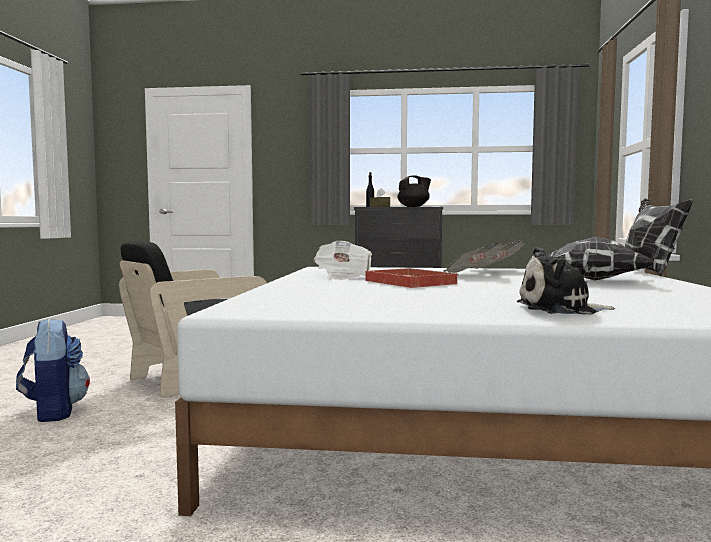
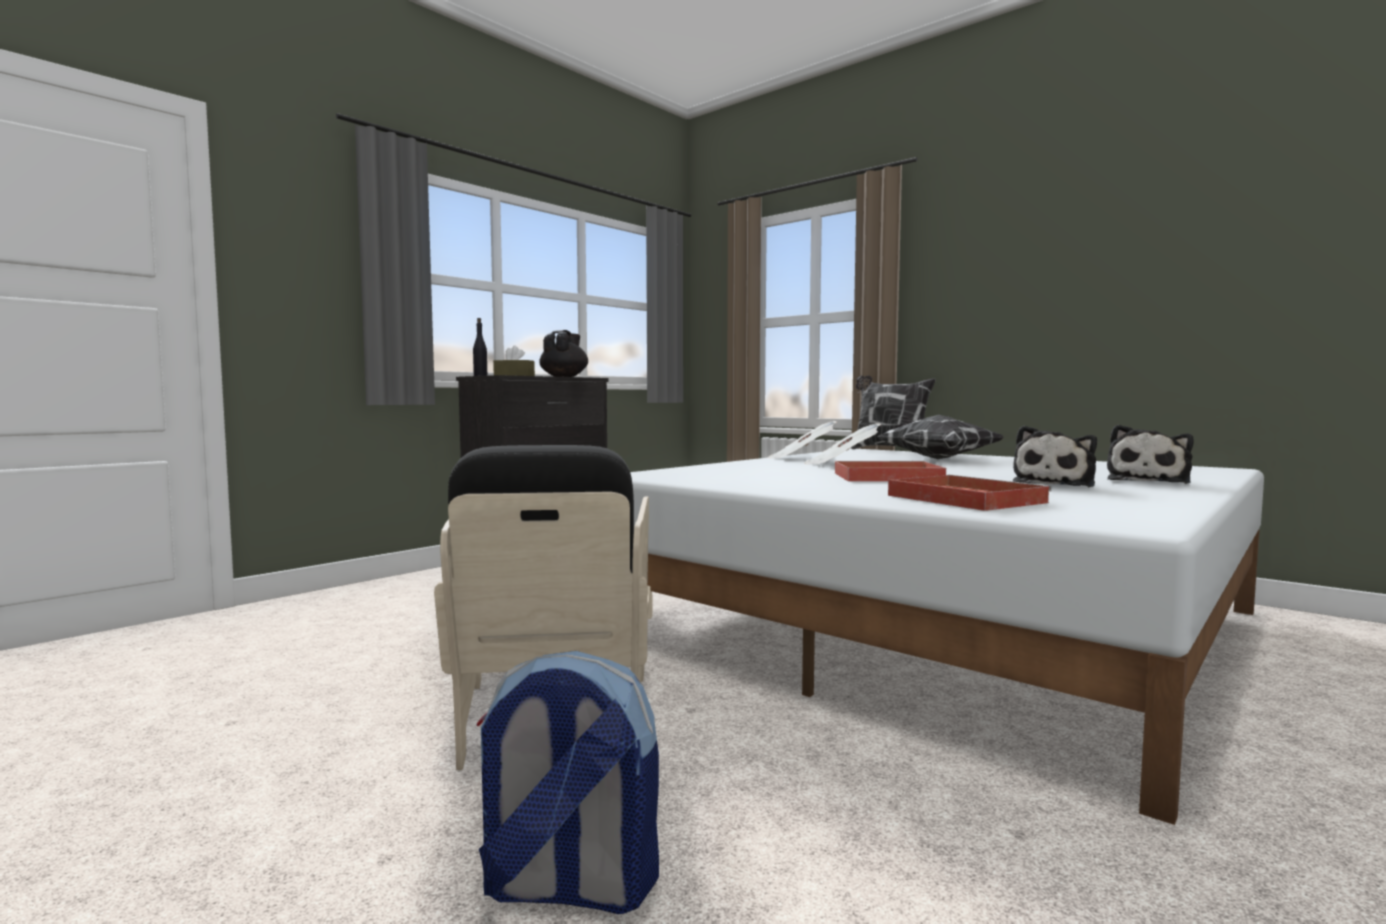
camera: 55 degrees left, 0 degrees up
(311, 292) = (962, 498): none -> red tray
(343, 277) = (786, 481): newspaper -> none
(455, 298) = (1056, 484): none -> plush toy

